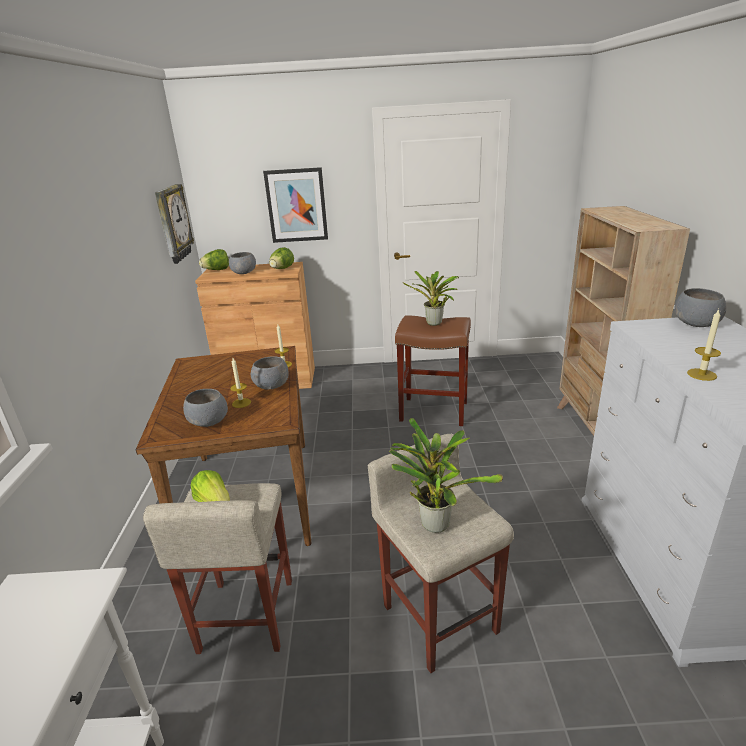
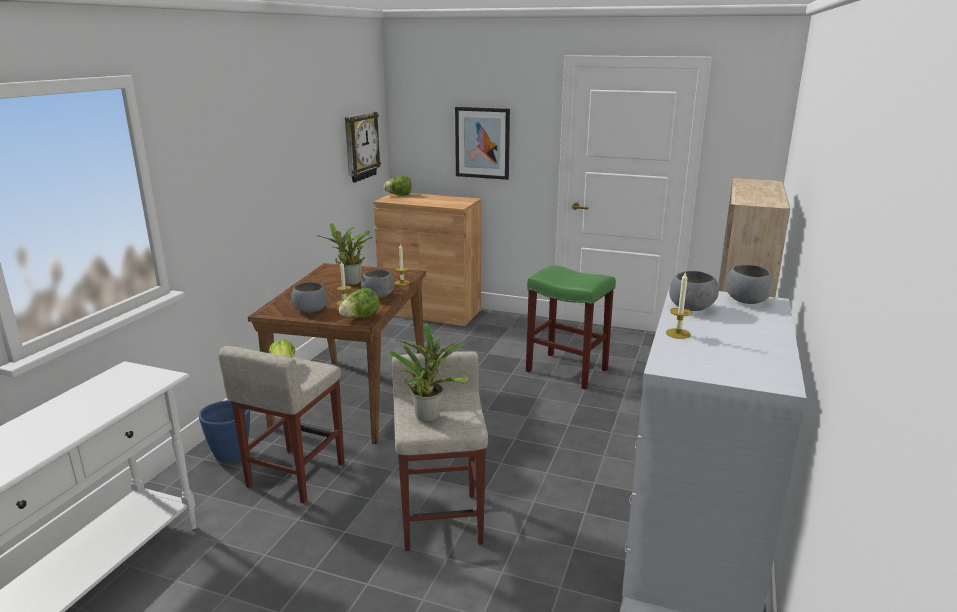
camera: 20 degrees right, 5 degrees down
(151, 614) = (231, 455): none -> blue planter
(243, 273) = (419, 200): grey bowl -> grey bowl (690, 307)
(282, 269) = (455, 202): lettuce -> lettuce (360, 317)
(434, 324) = (571, 276): potted plant -> potted plant (351, 283)
(435, 411) = (568, 370): brown stool -> green stool

